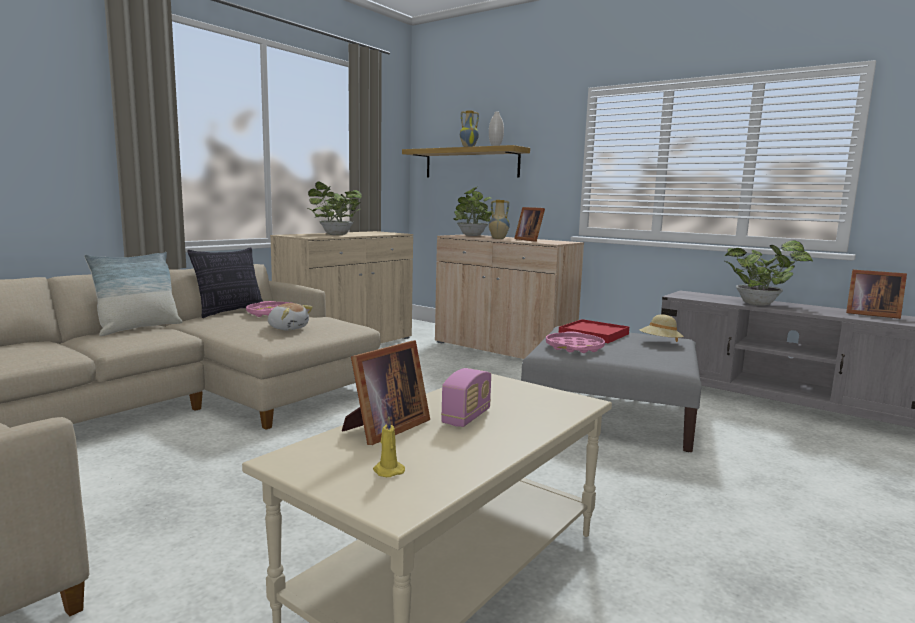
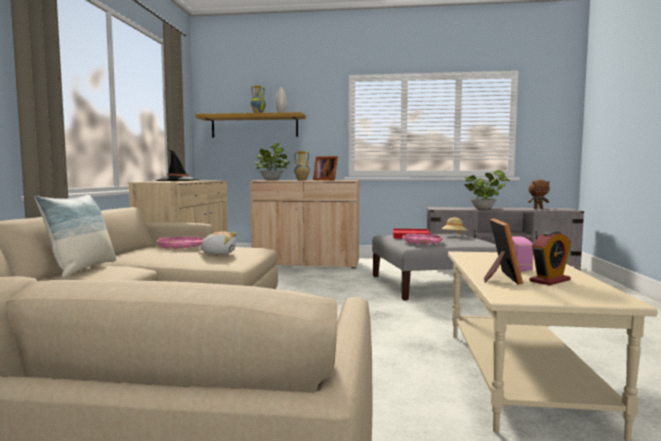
camera: 30 degrees left, 5 degrees down
(230, 312) = (132, 250): pillow -> none
(334, 234) = (177, 181): potted plant -> black hat
(387, 470) = (564, 290): yellow candle -> none
(430, 450) = (549, 280): none -> alarm clock
(869, 314) = (538, 208): picture frame -> brown plush toy

